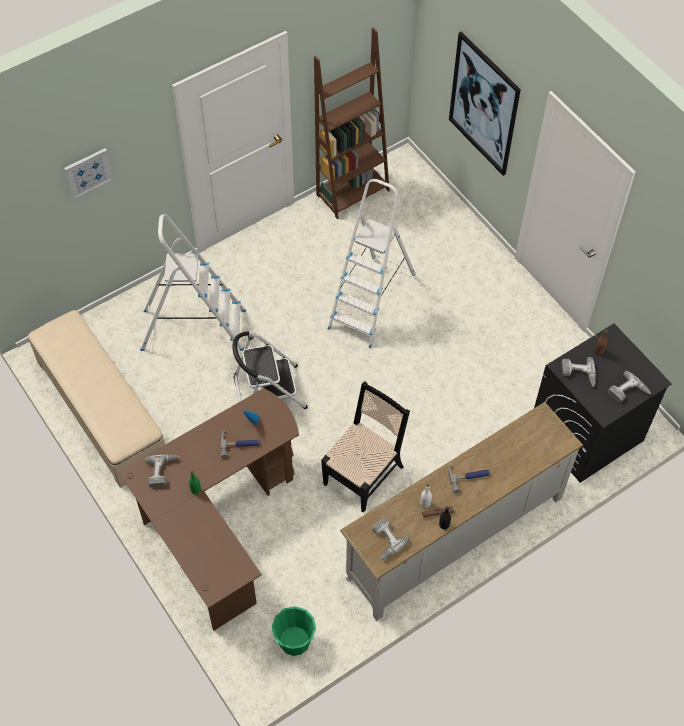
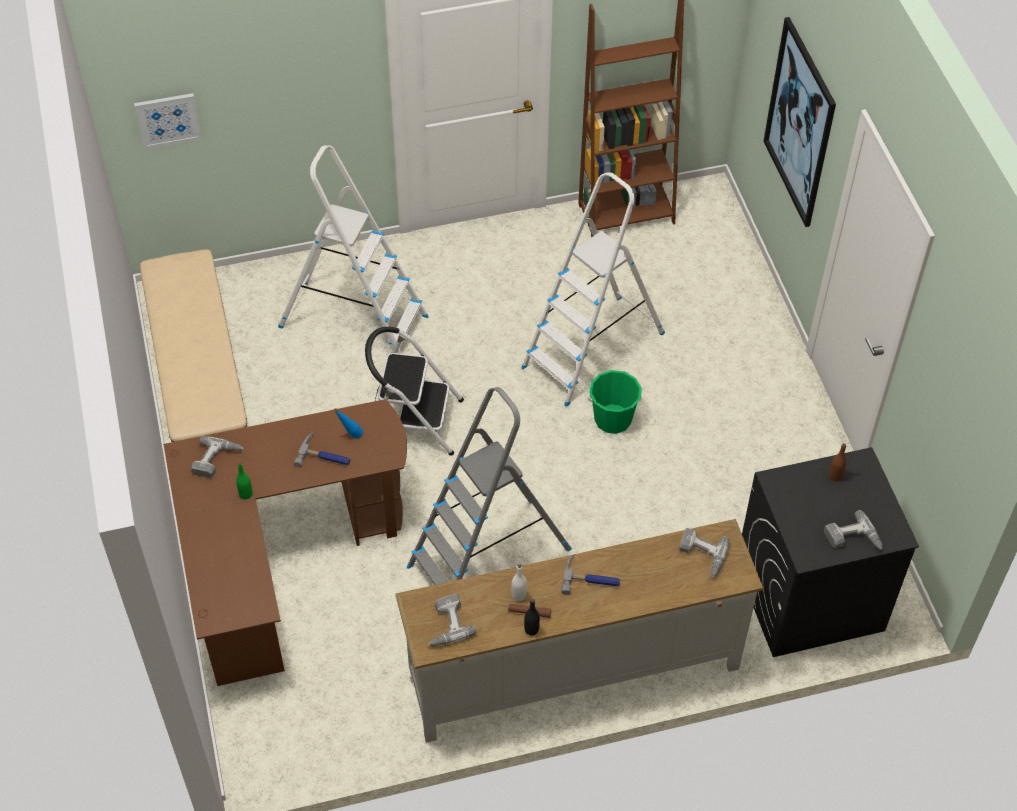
camera: 20 degrees right, 5 degrees down
(88, 173) = (254, 71): picture -> picture (168, 119)
(294, 641) = (311, 732): green bucket -> green bucket (613, 419)
(363, 475) = (488, 558): chair -> grey step ladder
(578, 374) = (793, 497): power drill -> power drill (701, 555)

